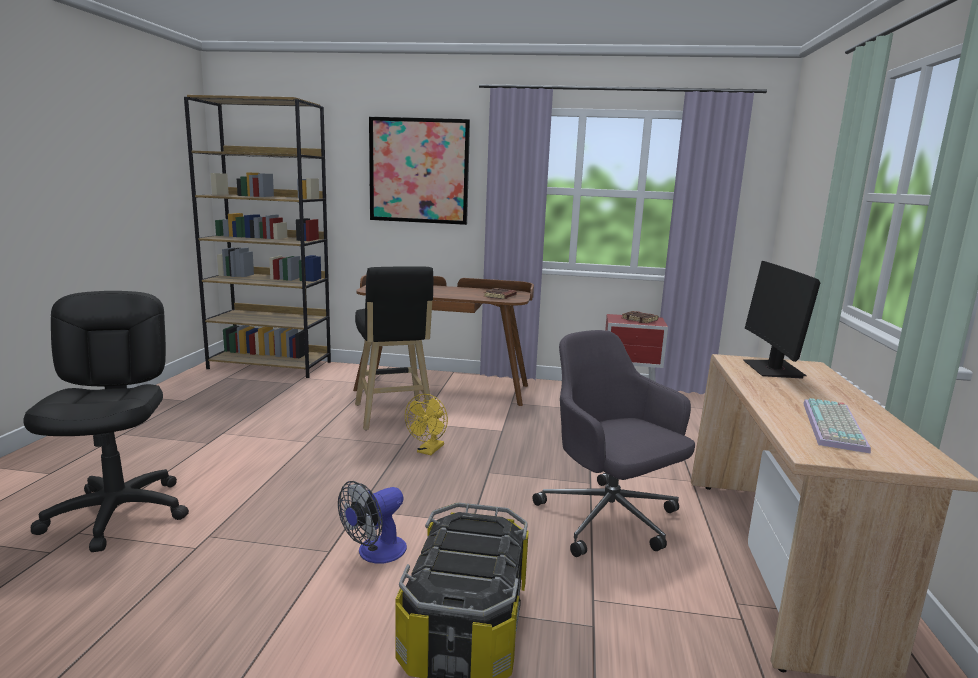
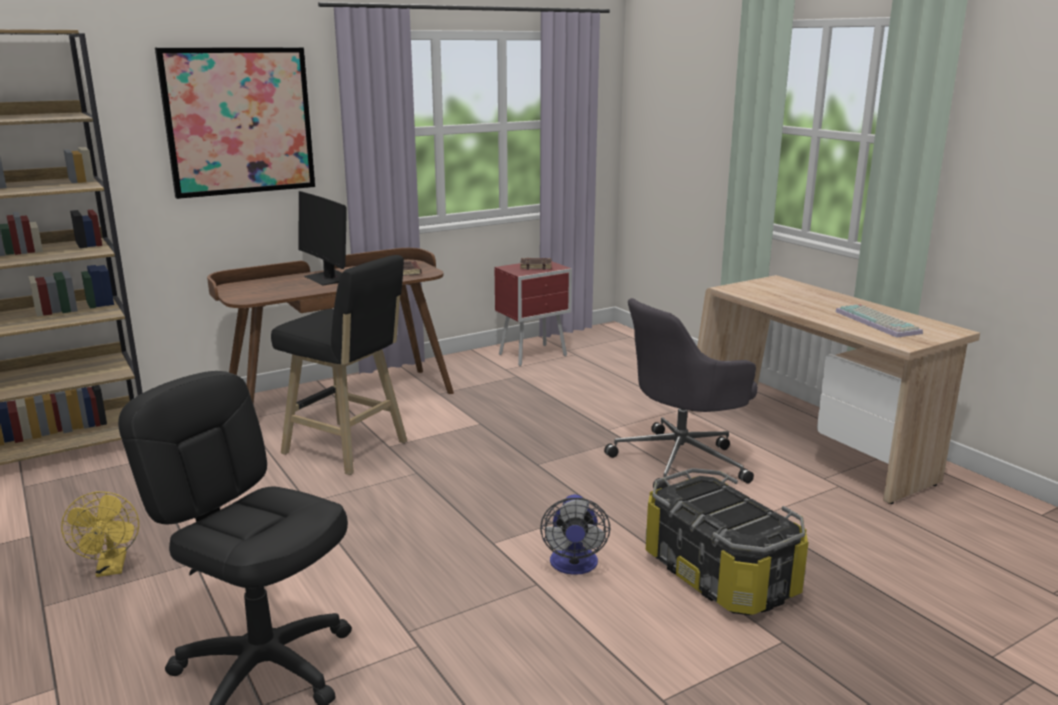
camera: 40 degrees left, 5 degrees up
(428, 451) = (452, 468): yellow fan -> yellow fan (111, 568)
(610, 520) = (681, 461): grey office chair -> grey office chair turned 45 degrees counterclockwise
(773, 369) = (768, 290): monitor -> monitor (328, 279)

